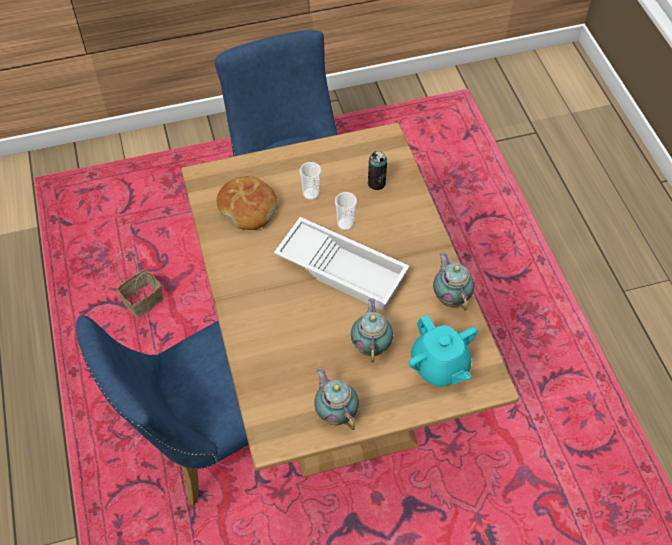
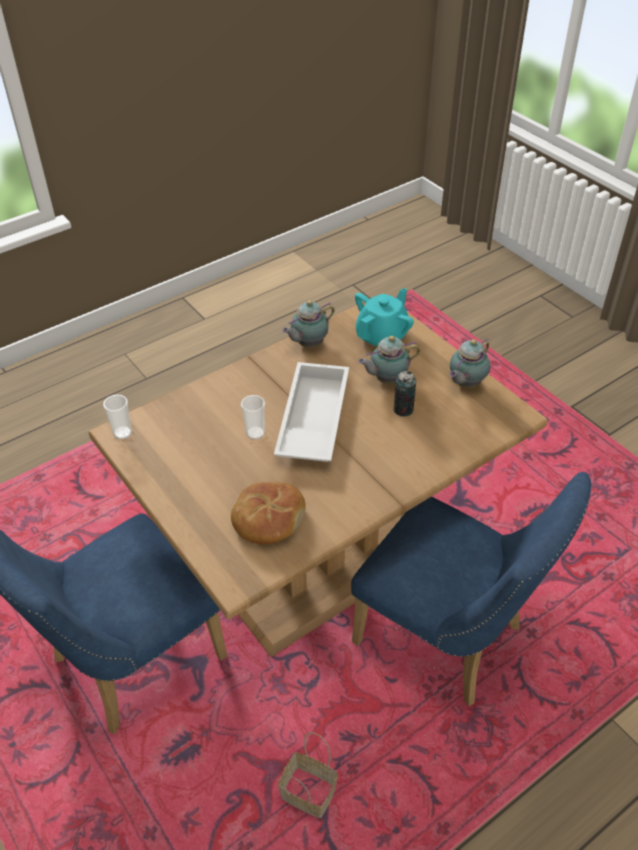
camera: 110 degrees left, 10 degrees down
(311, 194) = (225, 471): cup -> cup (122, 432)
(376, 183) = (189, 424): can -> can (403, 410)

